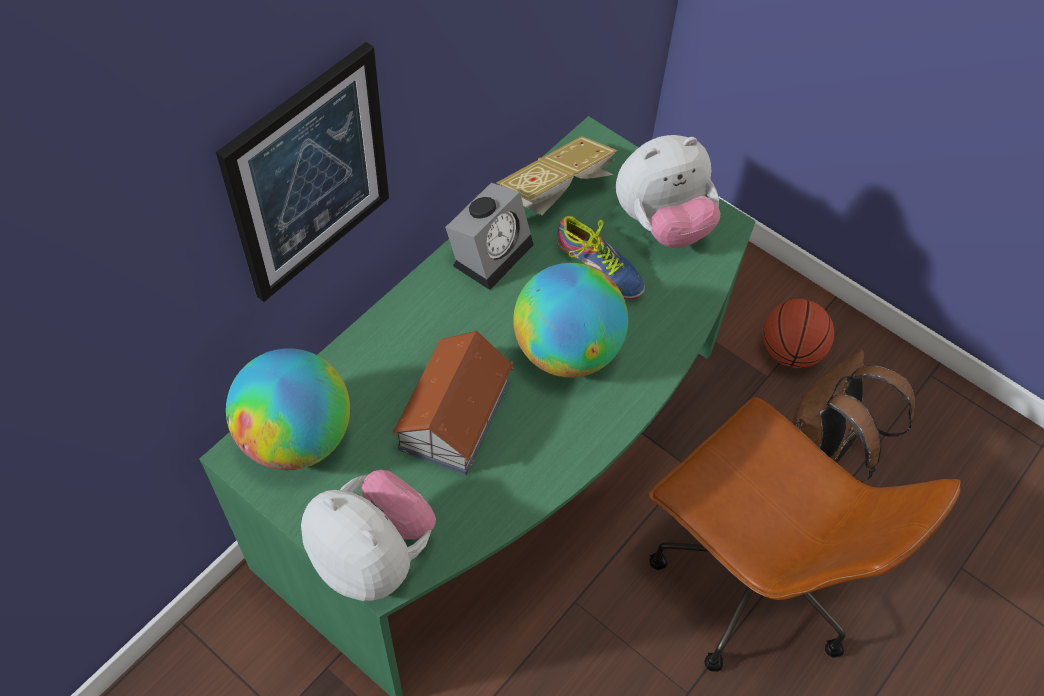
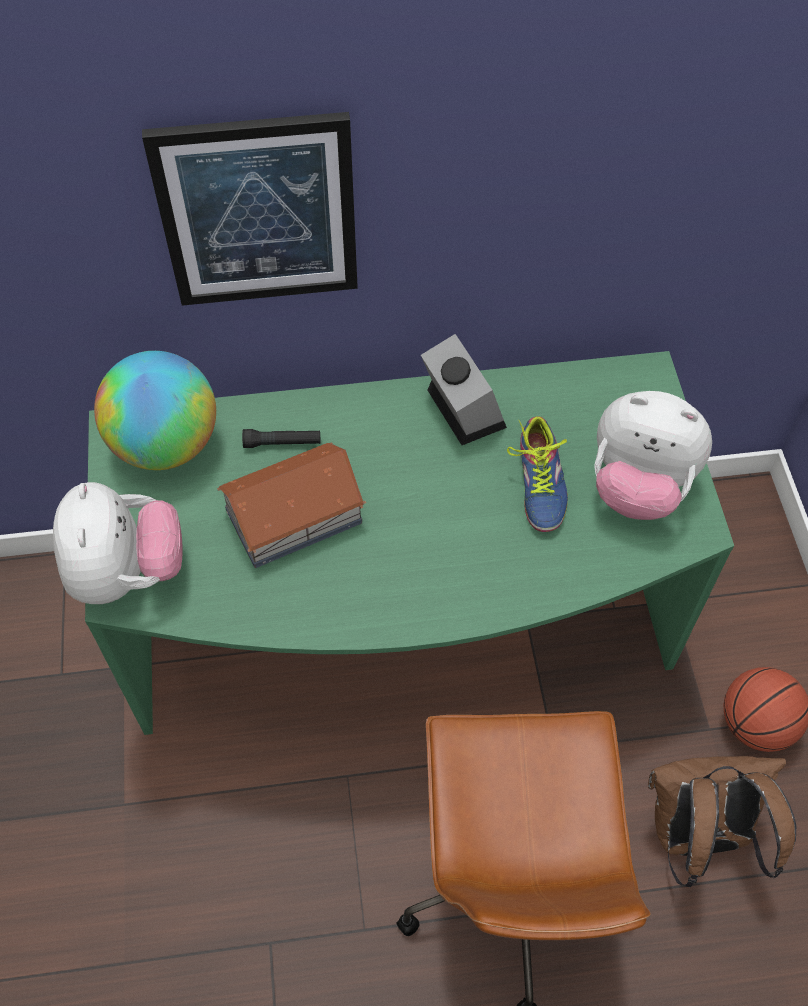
camera: 45 degrees right, 0 degrees up
(388, 369) = (282, 443): none -> black flashlight
(491, 251) = (461, 408): alarm clock -> alarm clock turned 105 degrees counterclockwise
(557, 191) = (570, 396): book -> none
(567, 350) = (438, 532): globe -> none

